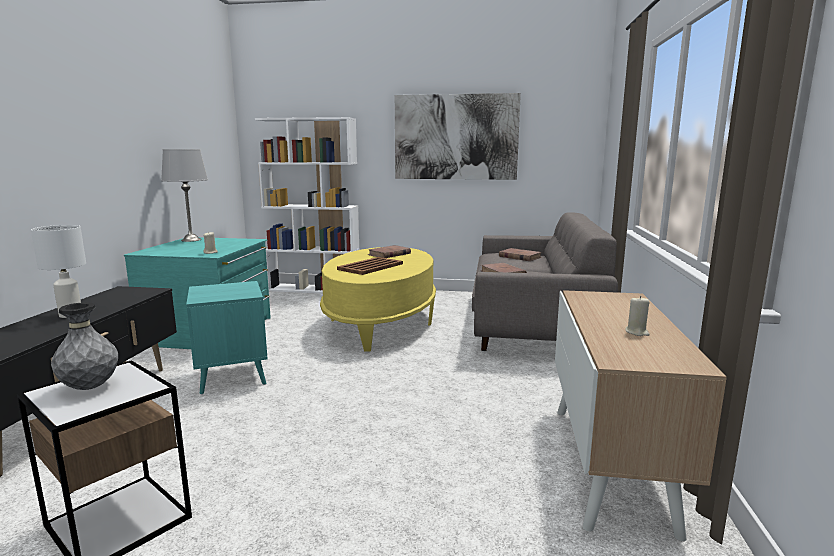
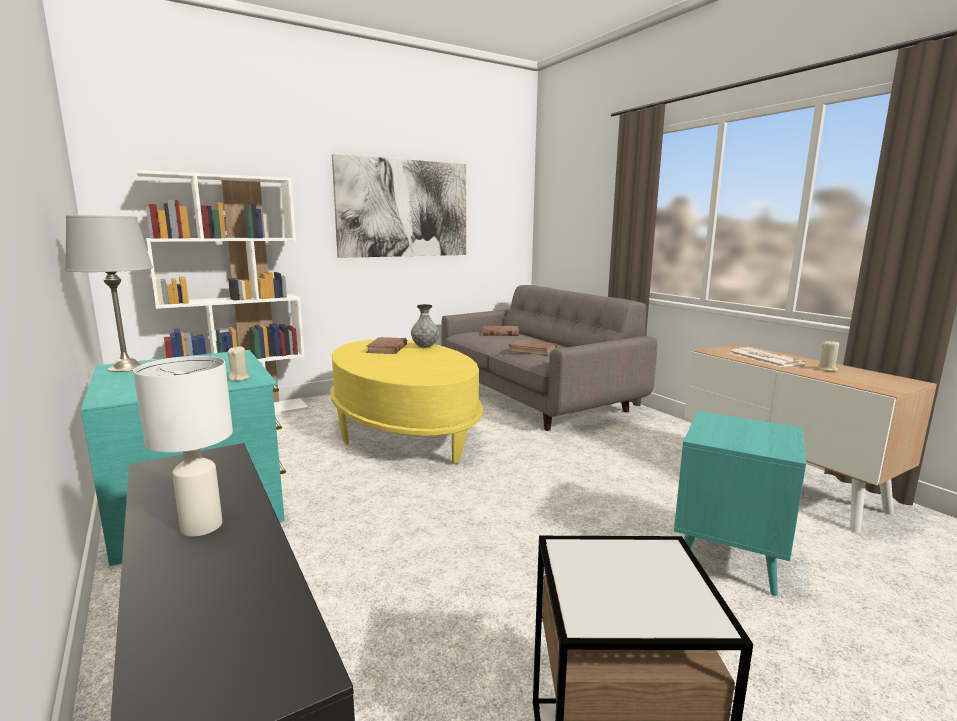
camera: 40 degrees left, 0 degrees up
(90, 387) = (615, 583): grey vase -> grey vase (425, 347)
(232, 377) = (367, 546): turquoise side table -> turquoise side table (728, 557)
(370, 267) = (410, 364): brown tray -> none
(608, 309) = (763, 358): none -> newspaper

